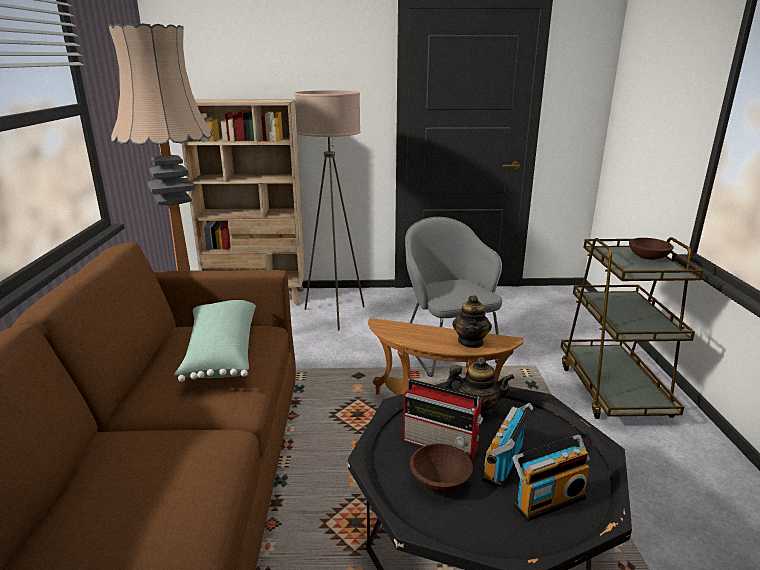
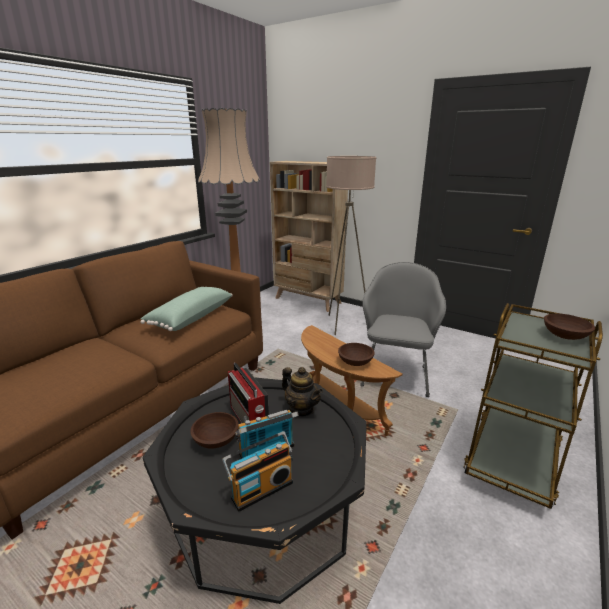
camera: 35 degrees right, 0 degrees up
(471, 342) = (356, 362): teapot -> brown bowl
(547, 500) = (261, 488): radio -> radio turned 45 degrees counterclockwise

